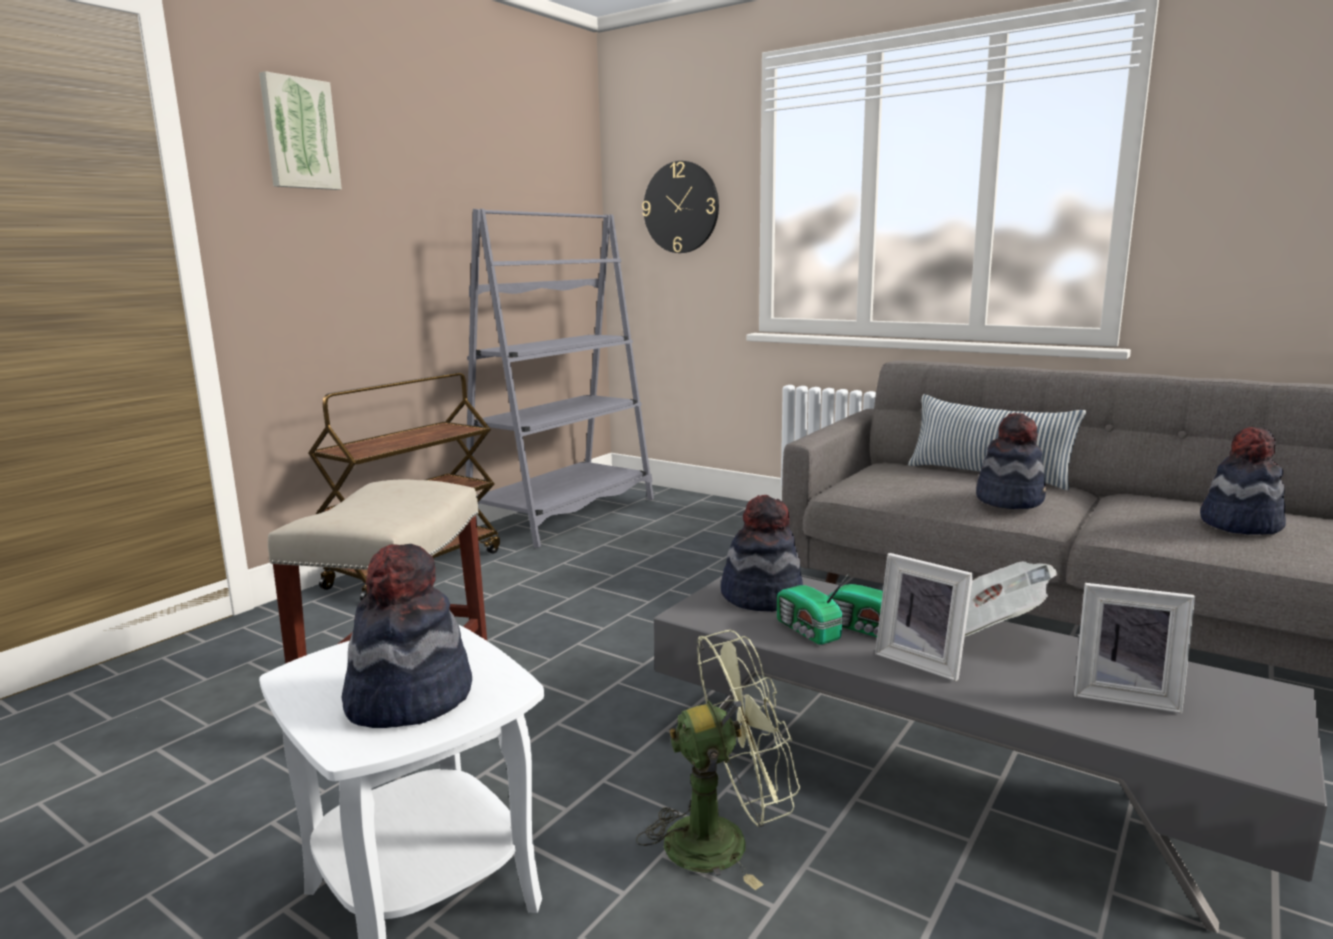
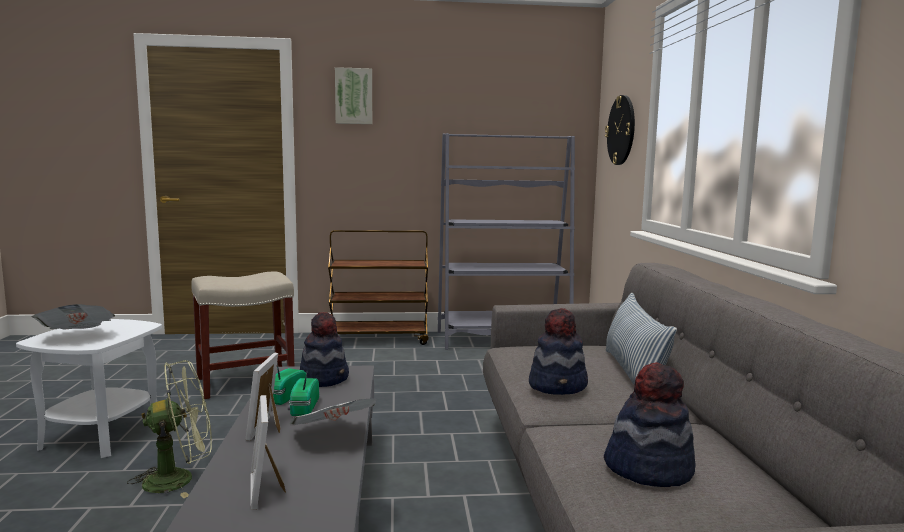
camera: 50 degrees right, 5 degrees down
(409, 698) = (78, 337): hat -> newspaper
(723, 839) = (179, 479): green fan -> green fan turned 60 degrees counterclockwise

